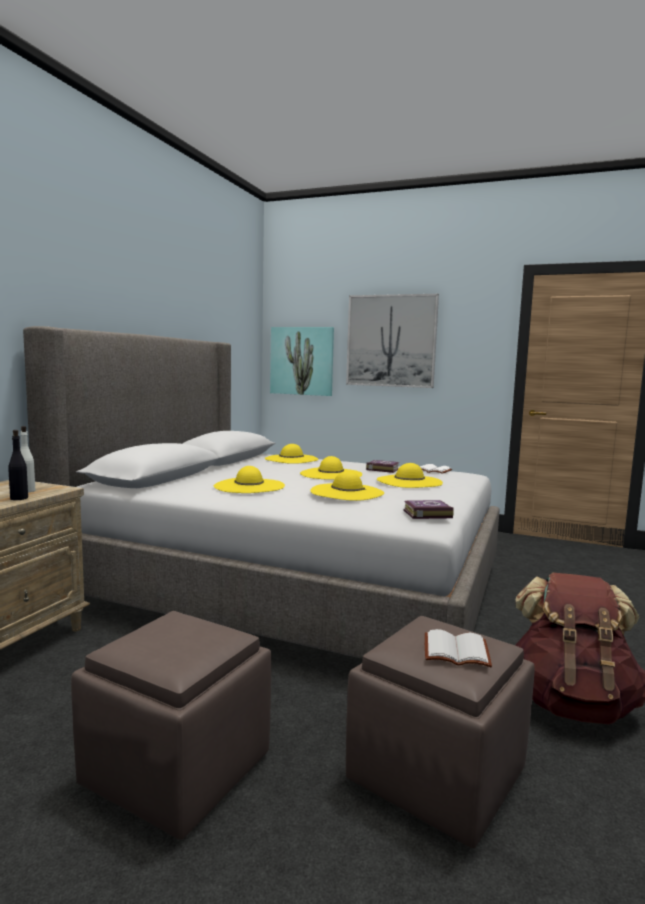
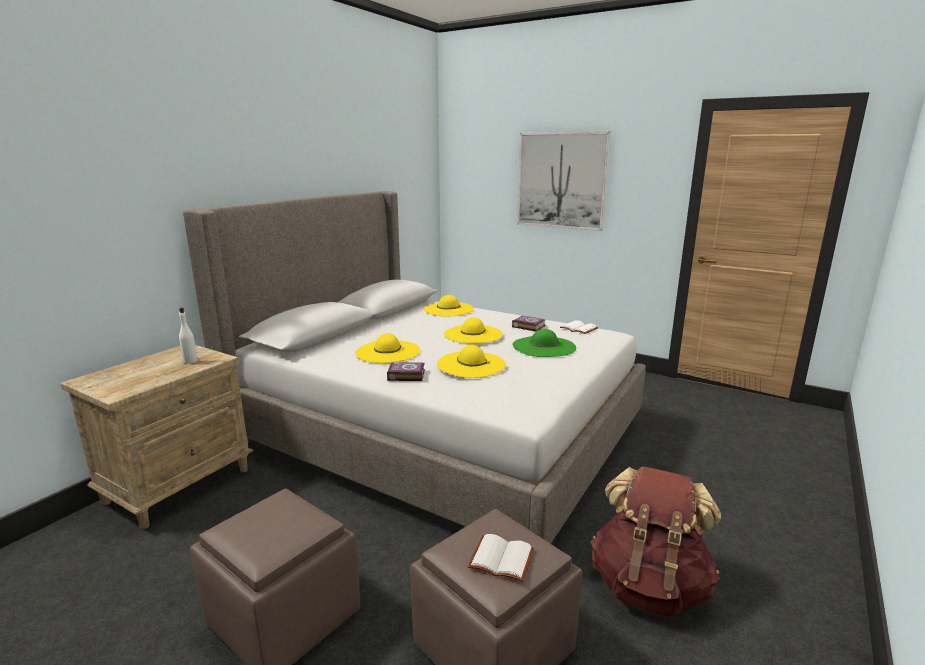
camera: 10 degrees right, 10 degrees up
(19, 498) = (180, 372): black bottle -> none
(301, 361) = (476, 199): picture -> none
(409, 481) = (544, 346): yellow hat -> green hat
(426, 514) = (530, 399): book -> book (405, 375)

